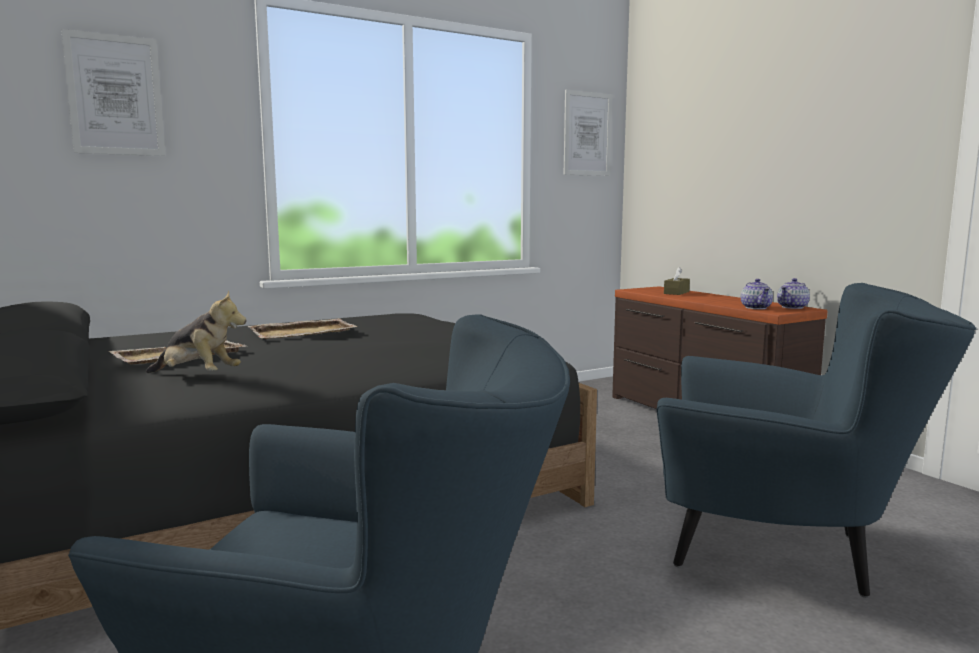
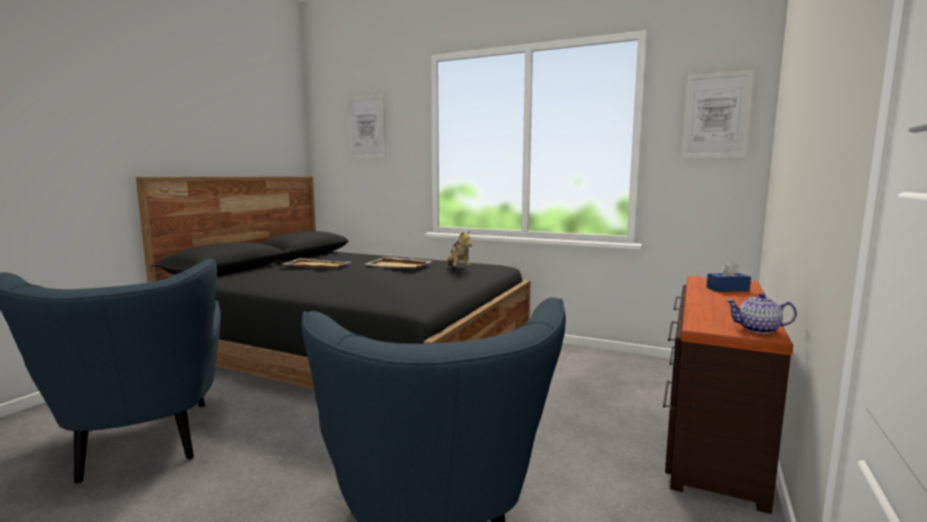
camera: 55 degrees right, 0 degrees up
(197, 376) = (281, 275): plush toy -> plush toy (458, 268)
(676, 292) = (727, 289): brown tissue box -> blue tissue box
(756, 307) = (708, 319): teapot -> none

